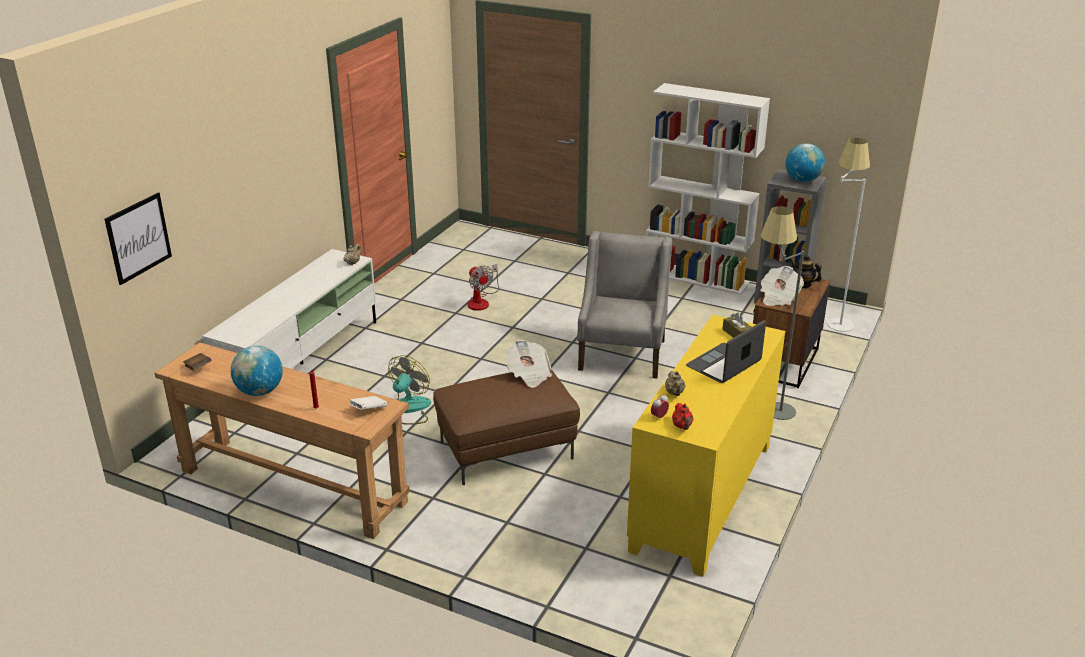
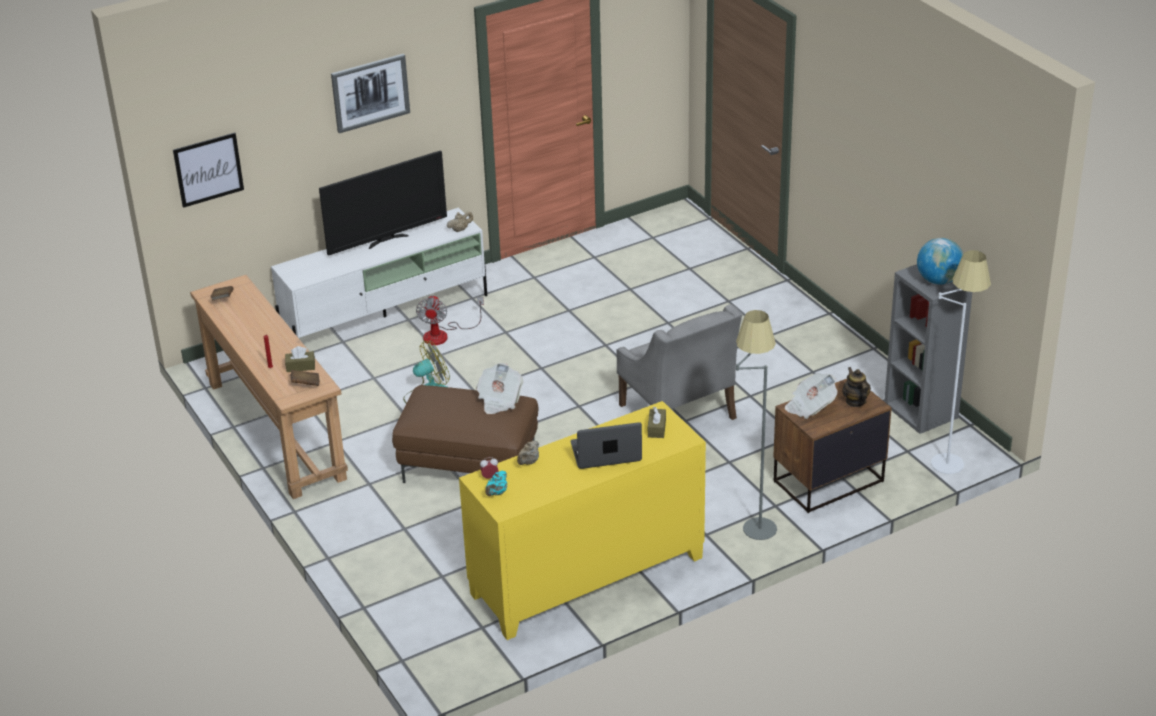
camera: 35 degrees right, 5 degrees up
(259, 391) = (245, 337): globe -> none
(261, 139) = (370, 92): none -> picture
(295, 286) = (387, 240): none -> television
(346, 397) = (300, 366): none -> brown tissue box
(368, 410) = (305, 384): white book -> brown book
(481, 301) = (606, 305): fan -> fan (443, 334)
(622, 354) = (677, 412): grey armchair -> grey armchair turned 105 degrees clockwise
(682, 427) = (497, 493): red teapot -> turquoise teapot
(696, 278) = (858, 353): white bookcase -> none

